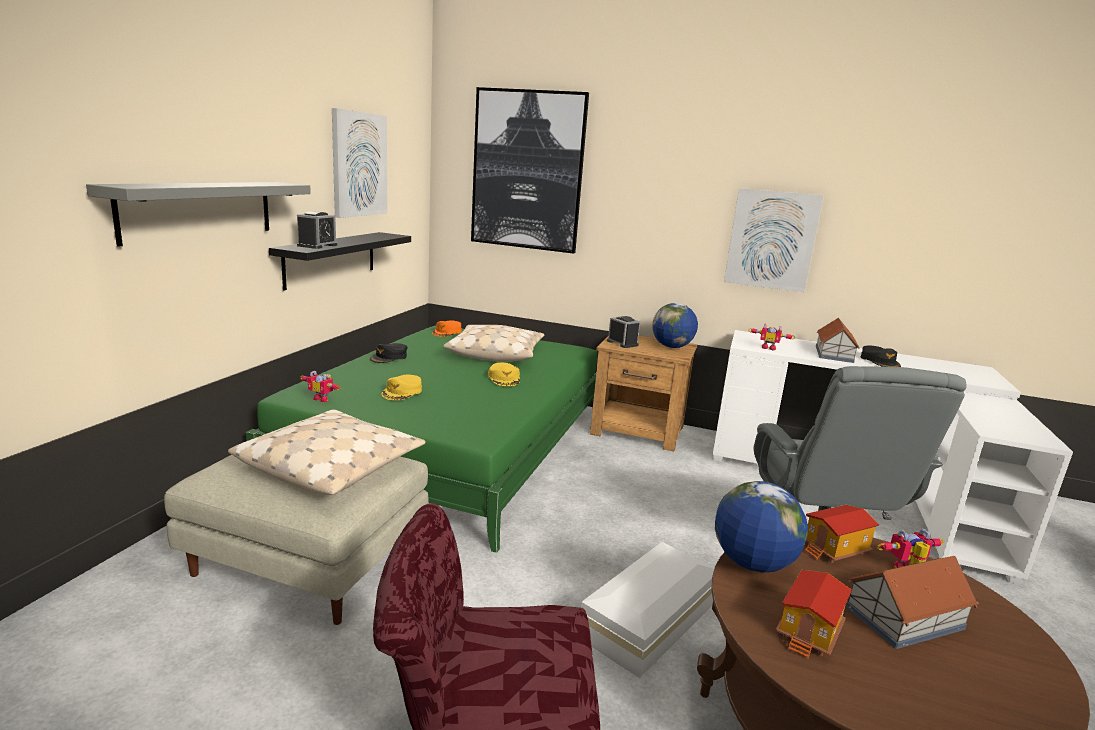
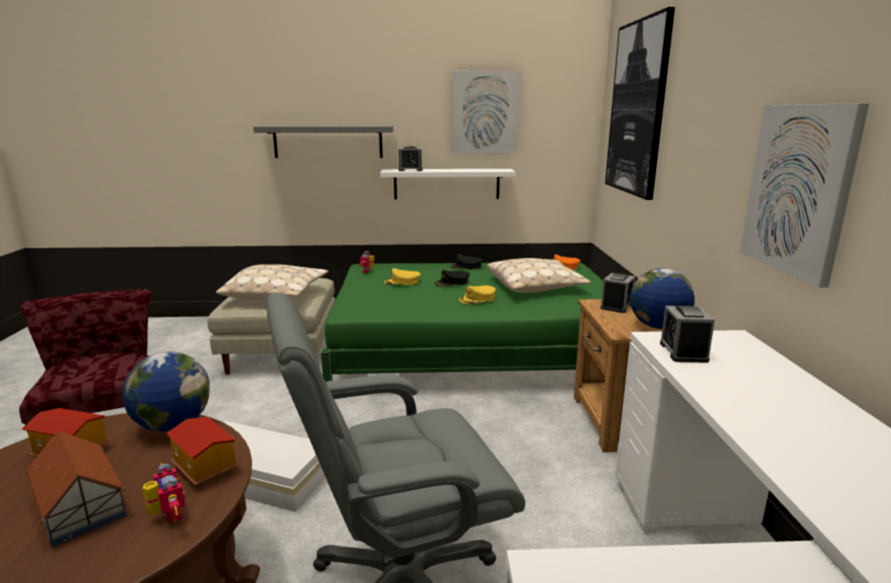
camera: 70 degrees right, 0 degrees up
(331, 259) = (446, 184): black shelf -> white shelf
(768, 348) = (683, 352): toy robot -> alarm clock
(833, 354) = (763, 399): toy house -> none
(880, 361) = (812, 444): black cap -> black cap (452, 282)

